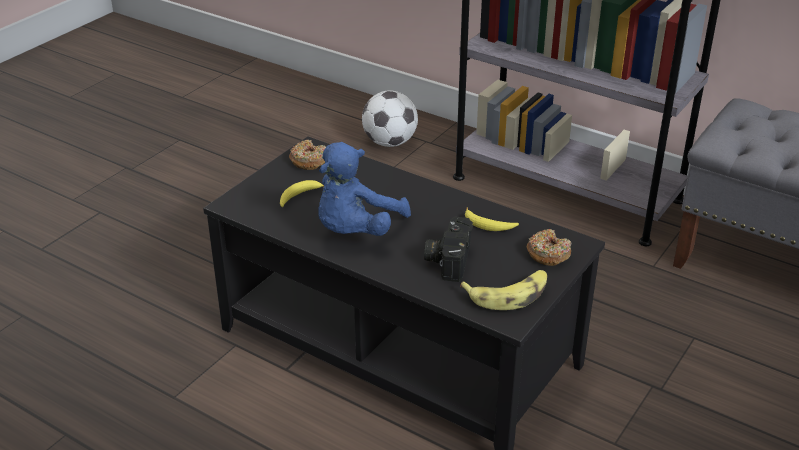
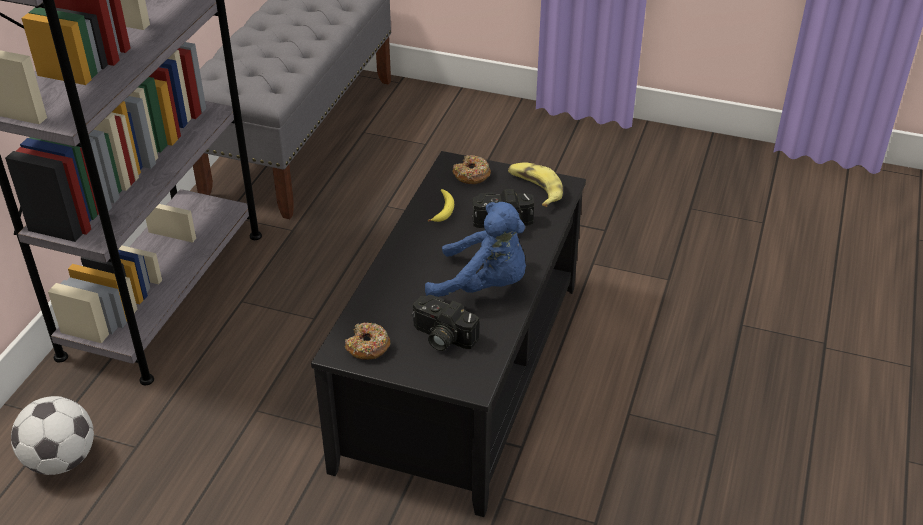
camera: 105 degrees left, 5 degrees up
(298, 197) = (441, 337): banana -> camera

